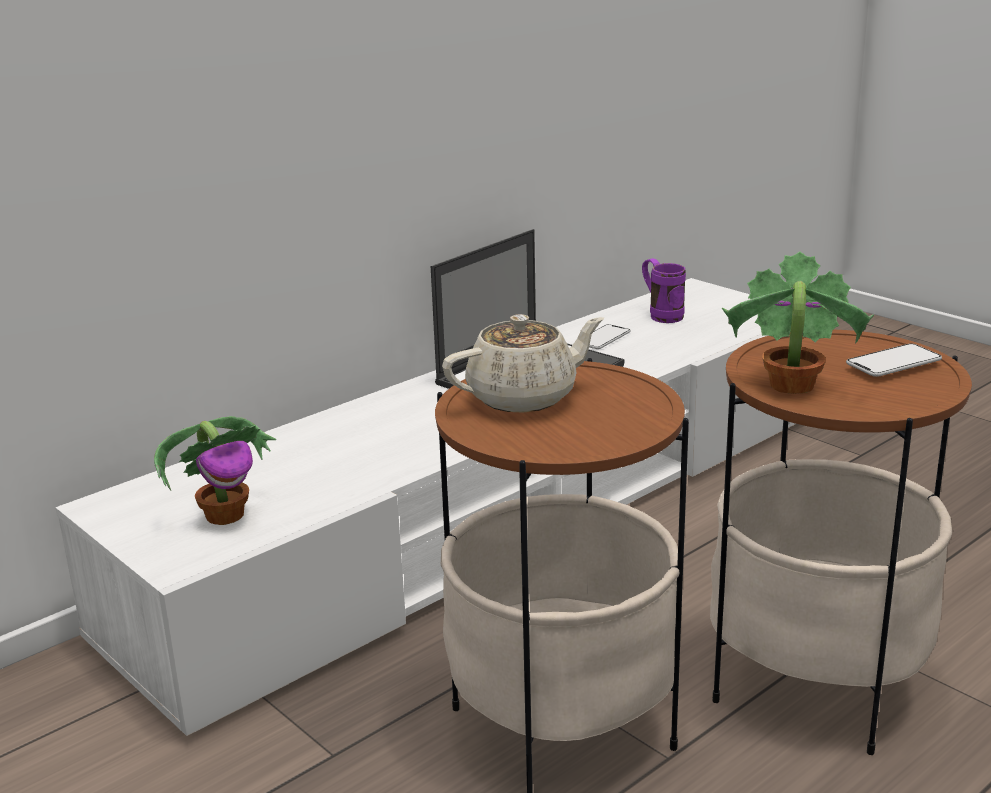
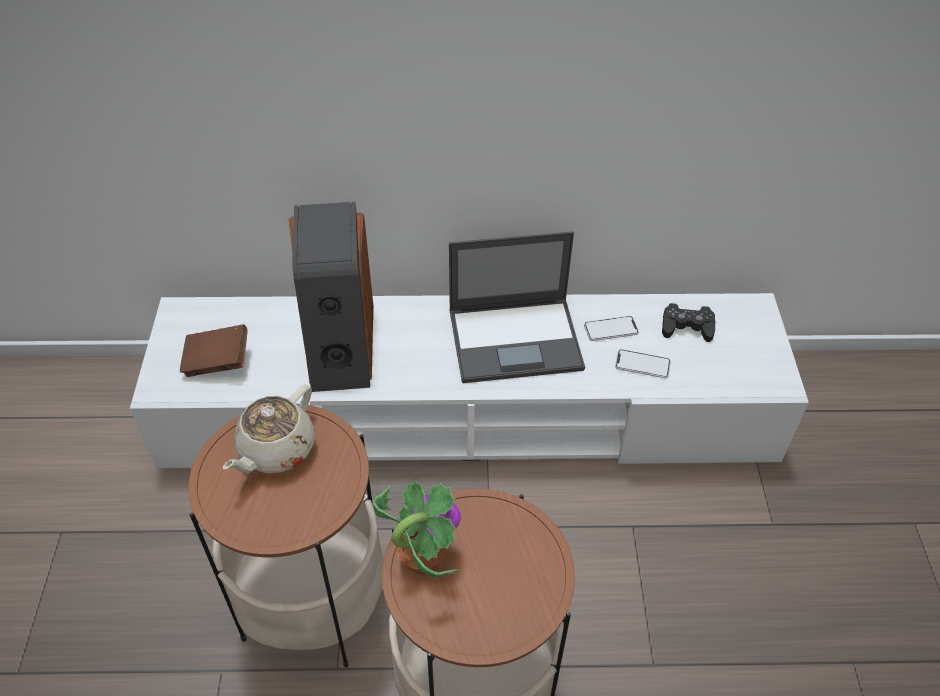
camera: 40 degrees right, 25 degrees up
(226, 515) = (217, 362): potted plant -> brown book
(357, 446) = (340, 345): none -> speaker
(524, 397) = (275, 449): beige teapot -> beige teapot turned 105 degrees clockwise
(661, 315) = (686, 327): purple mug -> black game controller
(893, 362) = (516, 588): phone -> phone (642, 364)

